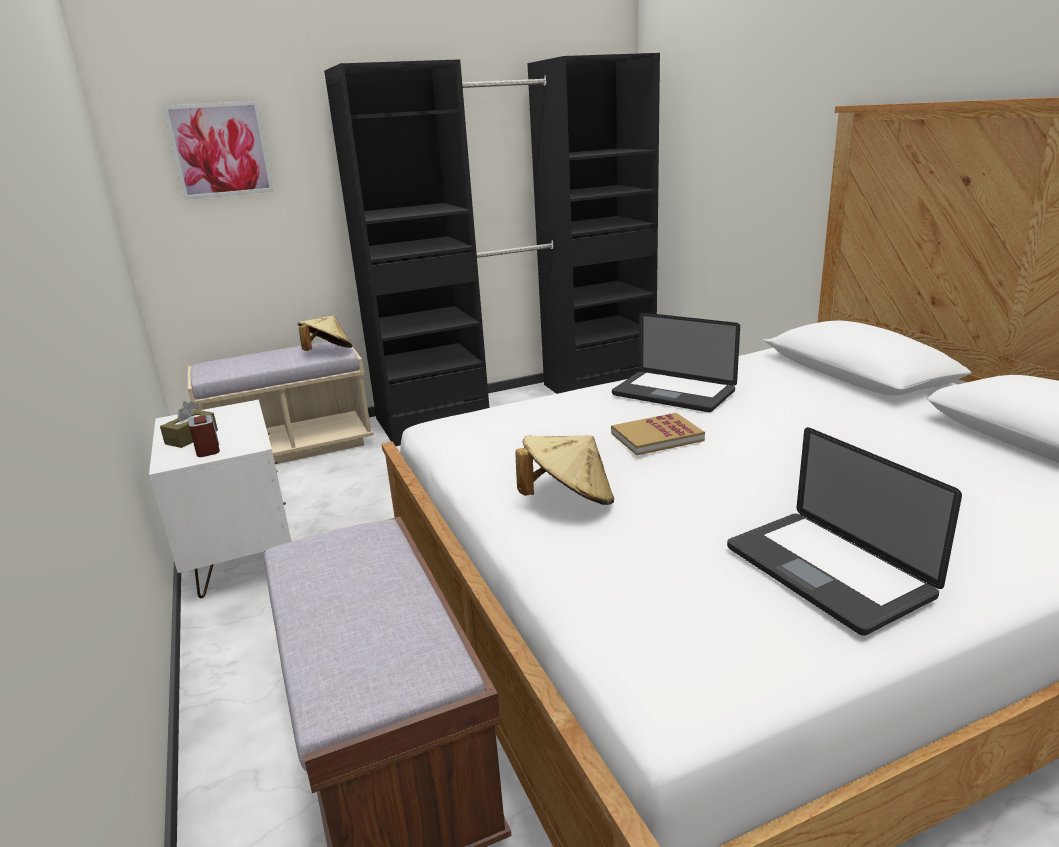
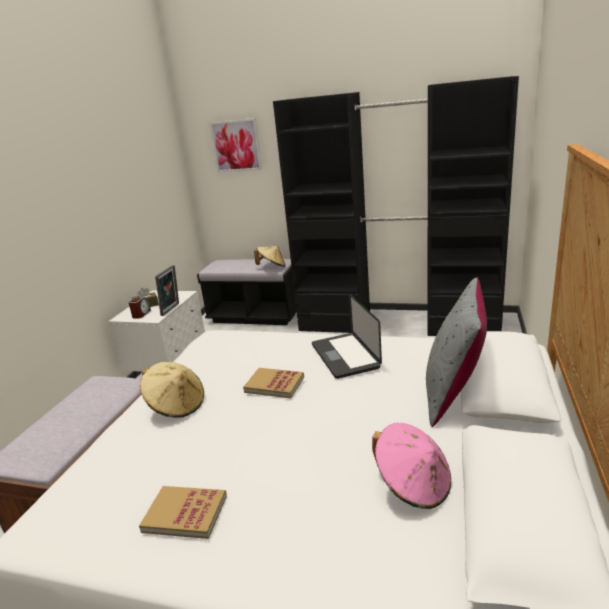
camera: 40 degrees right, 0 degrees up
(261, 428) = (171, 309): none -> picture frame
(291, 448) = (255, 316): beige bench -> black bench
(826, 571) = (185, 513): laptop -> book
(837, 389) = (454, 393): none -> grey pillow
(953, 457) = (413, 485): none -> pink hat

